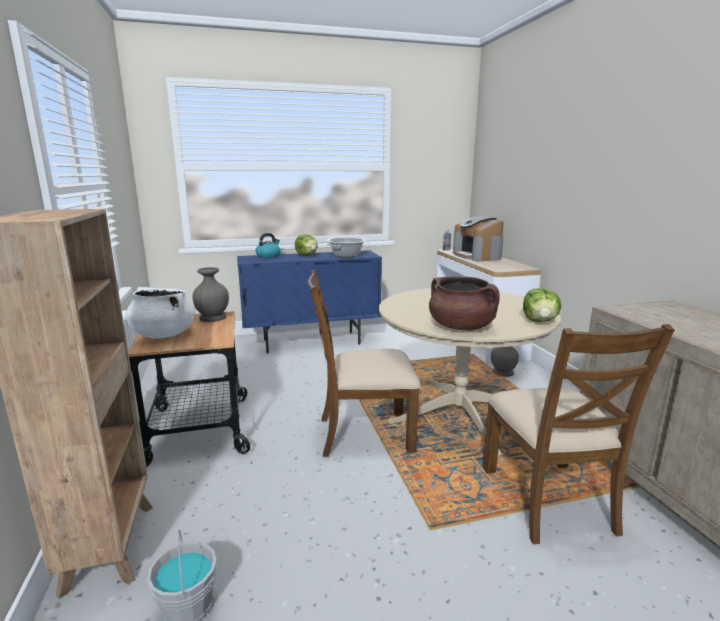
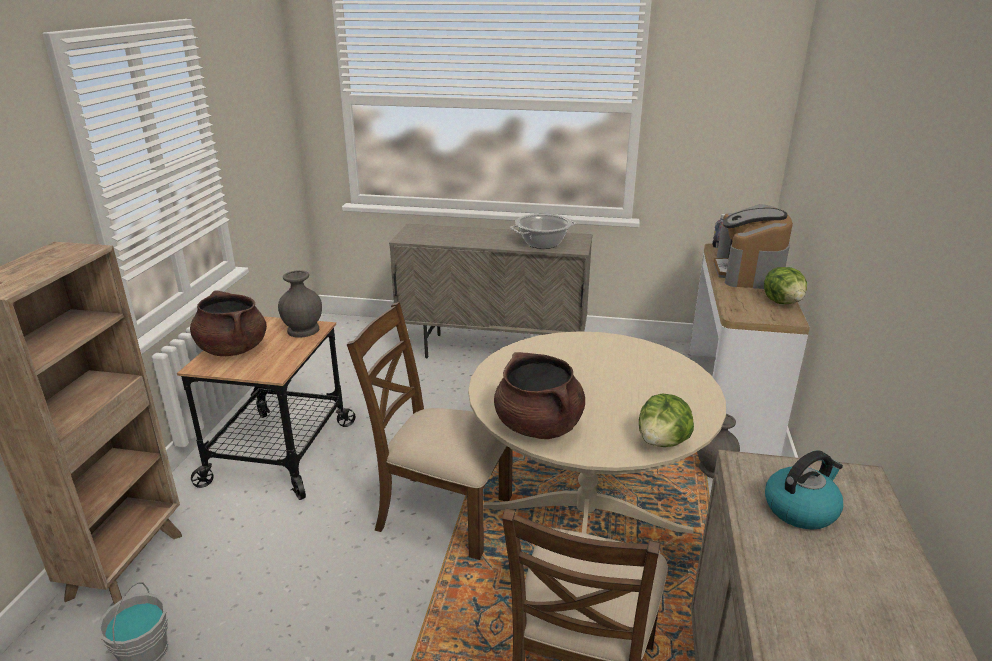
camera: 25 degrees right, 10 degrees up
(163, 335) = (232, 349): white cooking pot -> brown cooking pot
(268, 256) = (442, 230): kettle -> kettle (800, 509)
(307, 255) = (492, 235): lettuce -> lettuce (783, 302)
(312, 342) = (493, 351): blue cabinet -> beige cabinet

